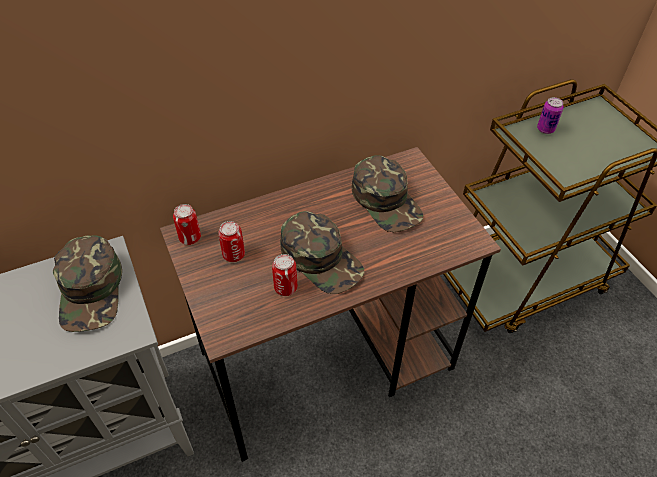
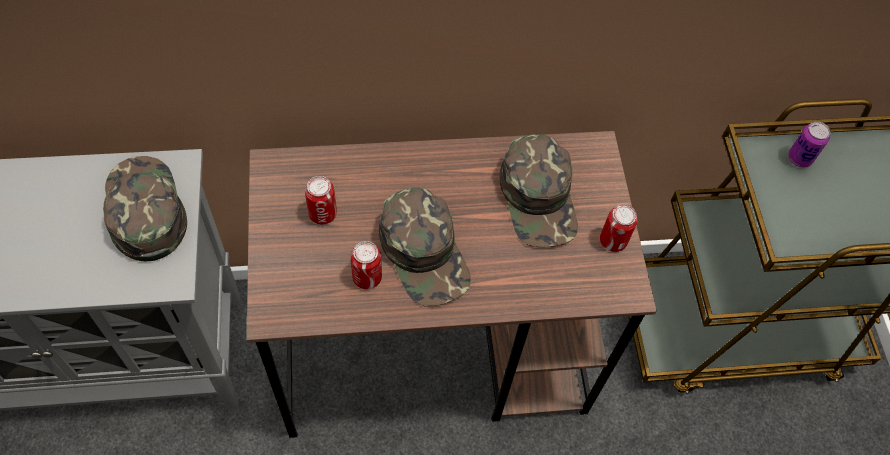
camera: 15 degrees right, 10 degrees up
(91, 290) = (144, 210): green cap -> green cap turned 150 degrees clockwise
(190, 237) = (280, 174): can -> can (613, 241)

